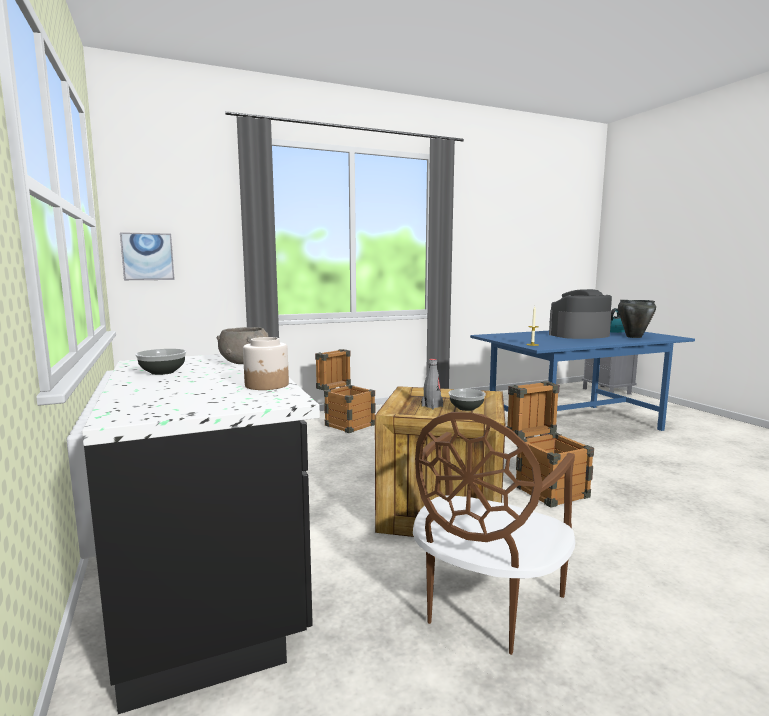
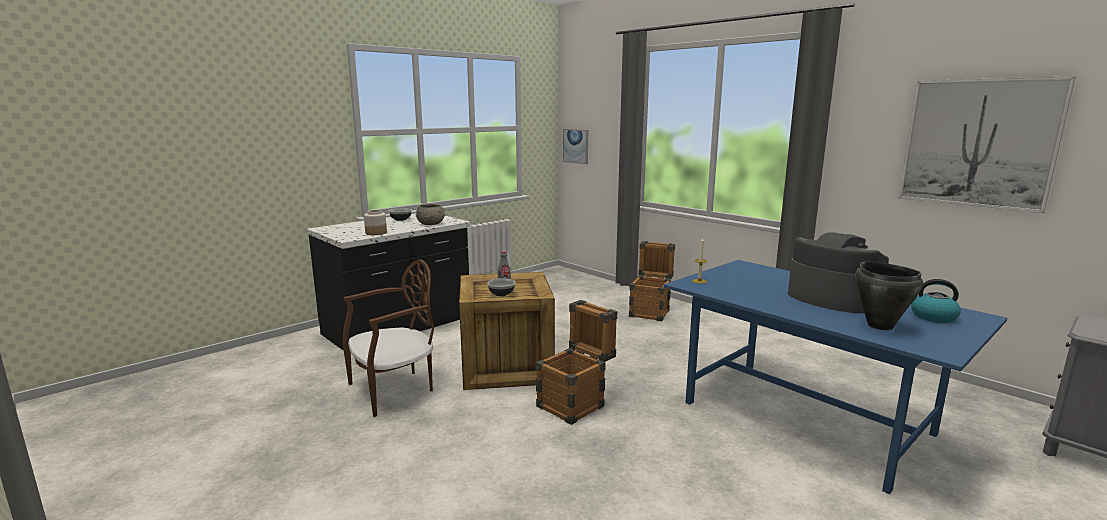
camera: 70 degrees right, 5 degrees up
(485, 605) = (394, 390): brown chair -> brown chair turned 135 degrees clockwise
(522, 240) = (978, 143): none -> picture

